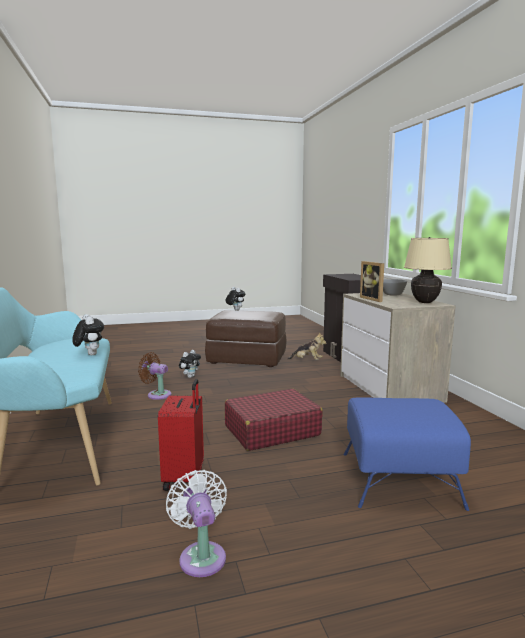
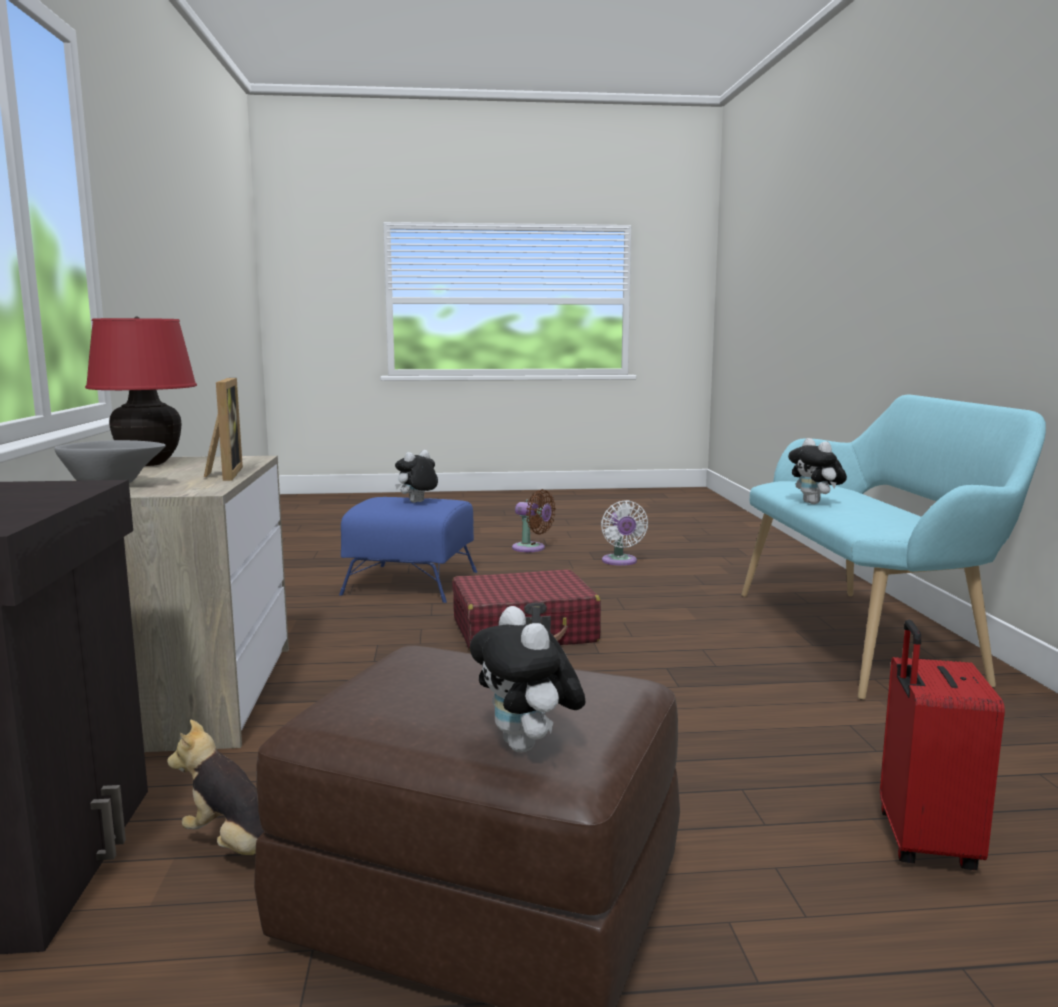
camera: 170 degrees left, 0 degrees up
(157, 394) = (770, 718): brown fan -> brown fan (531, 548)
(185, 478) = (647, 595): red suitcase -> red suitcase (923, 842)
(190, 376) = (712, 785): plush toy -> plush toy (417, 502)
(425, 302) = (149, 464): beige table lamp -> red table lamp

